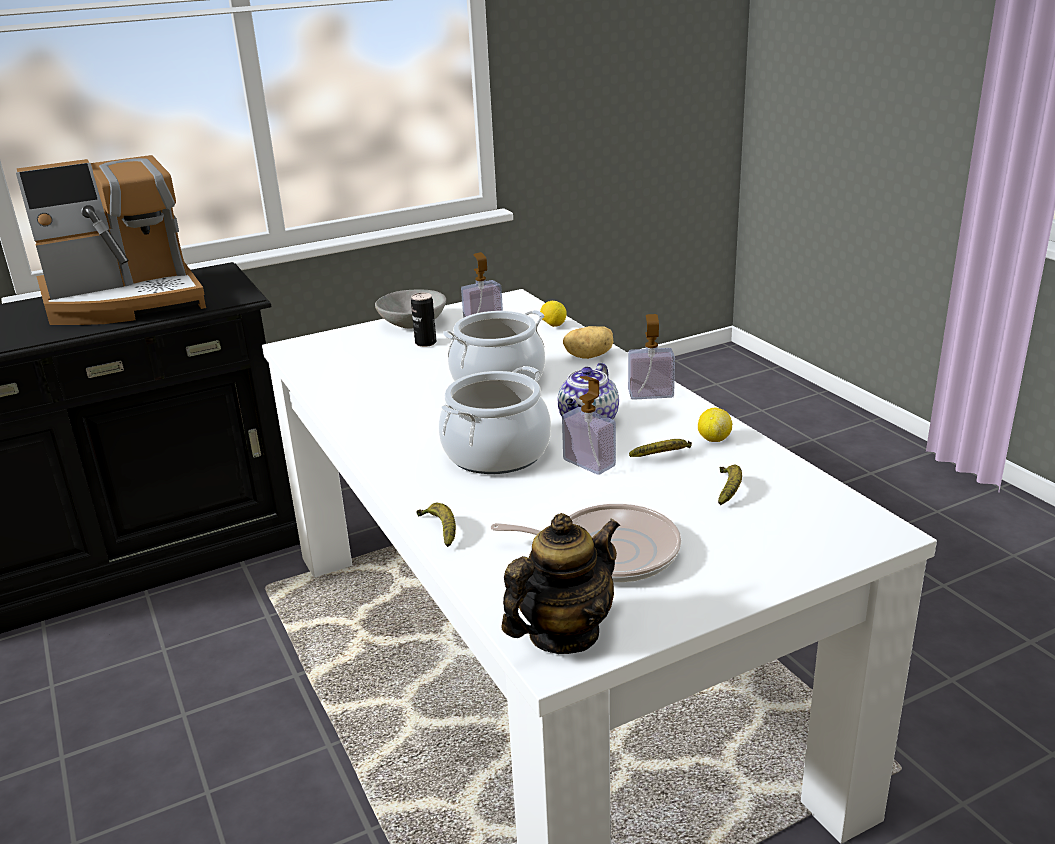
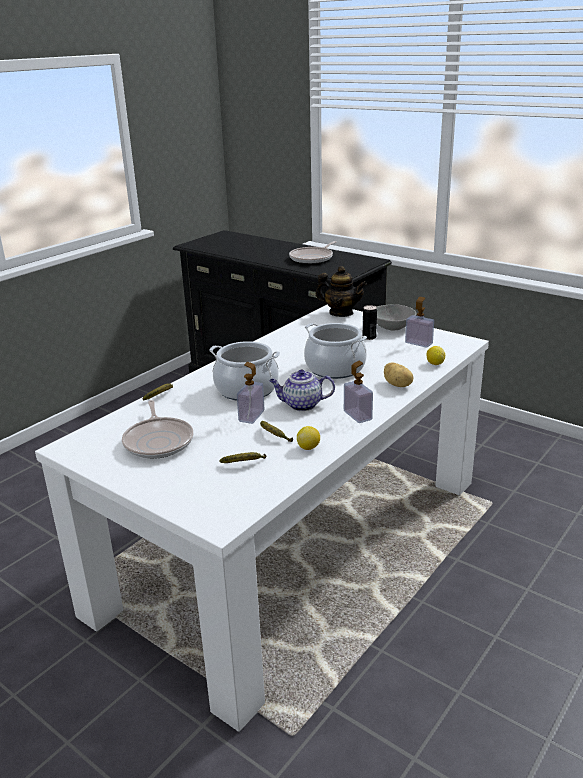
camera: 65 degrees right, 0 degrees up
(125, 301) = (313, 258): coffee machine -> frying pan
(563, 634) = (82, 445): teapot -> teapot (341, 313)

